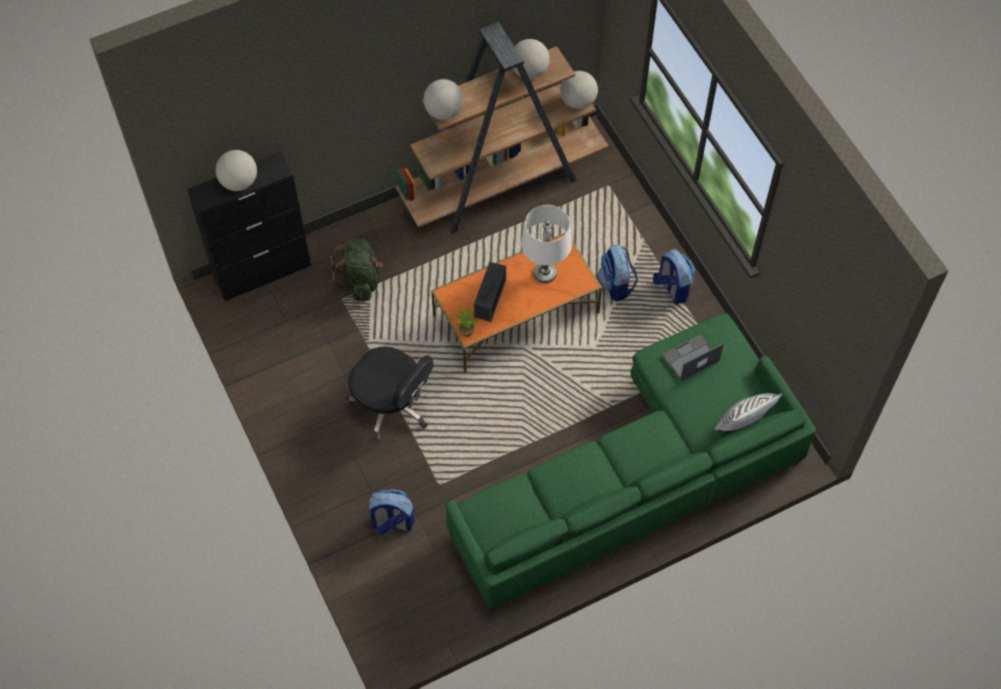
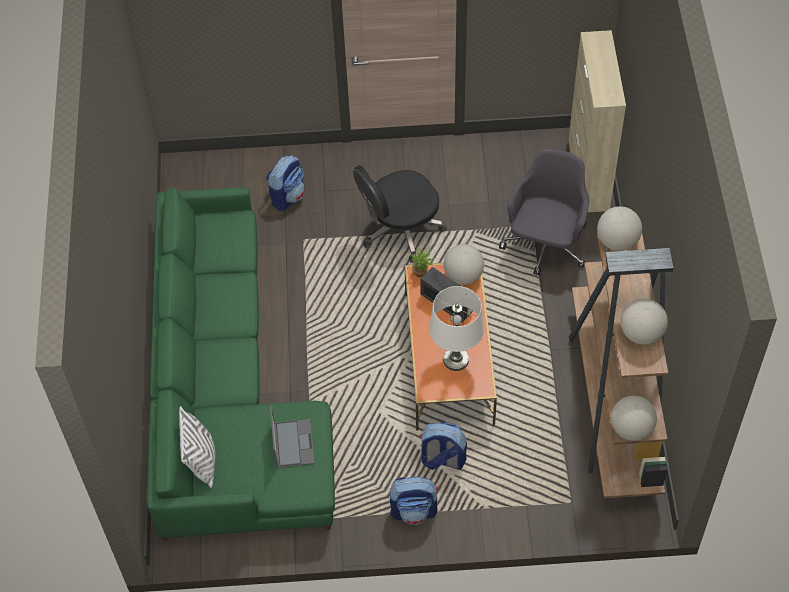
camera: 115 degrees right, 5 degrees down
(239, 182) = (602, 67): globe -> globe (463, 275)
(263, 272) = (588, 175): black cabinet -> beige cabinet
(360, 280) = (545, 245): green backpack -> grey office chair

